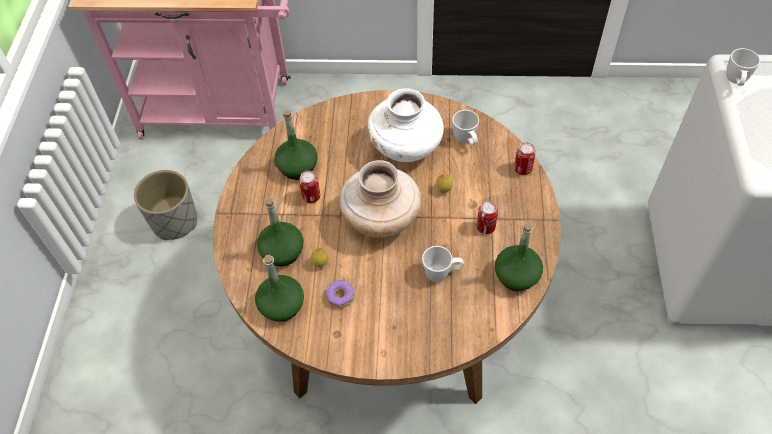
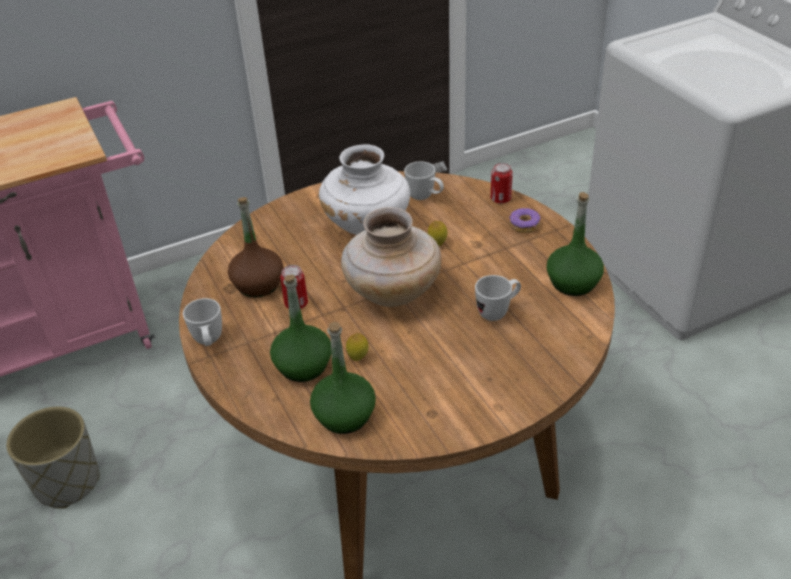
camera: 30 degrees left, 15 degrees down
(297, 167) = (258, 284): green bottle -> brown bottle
(340, 297) = (406, 378): donut -> donut (524, 225)
(485, 227) = (507, 257): can -> none
(735, 82) = (646, 53): white mug -> white mug (209, 342)

